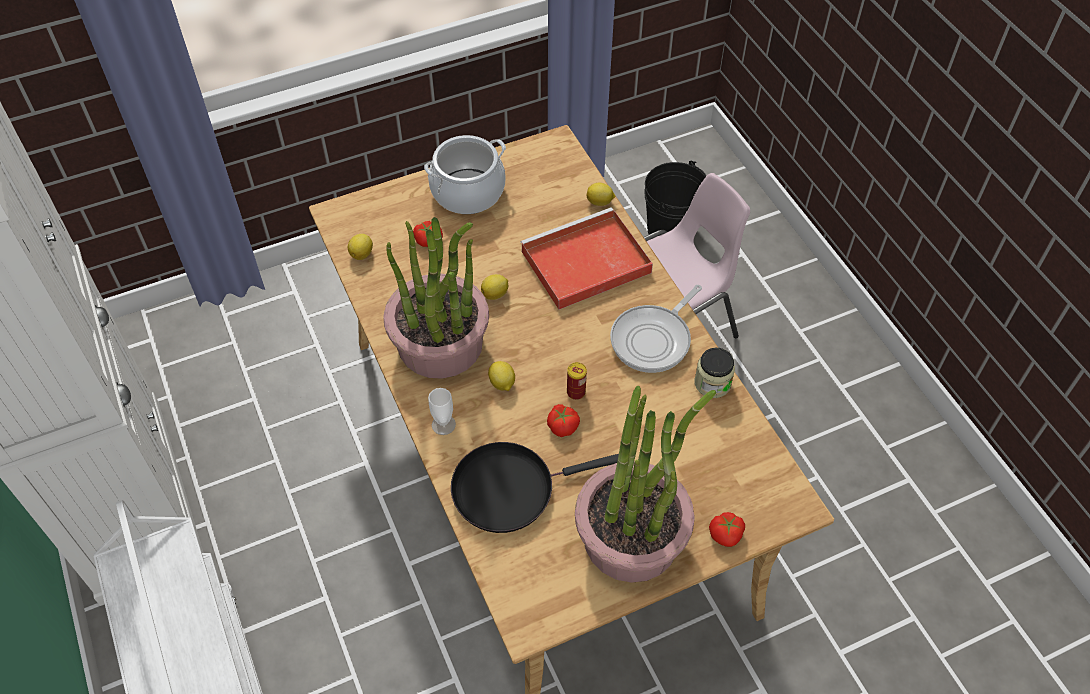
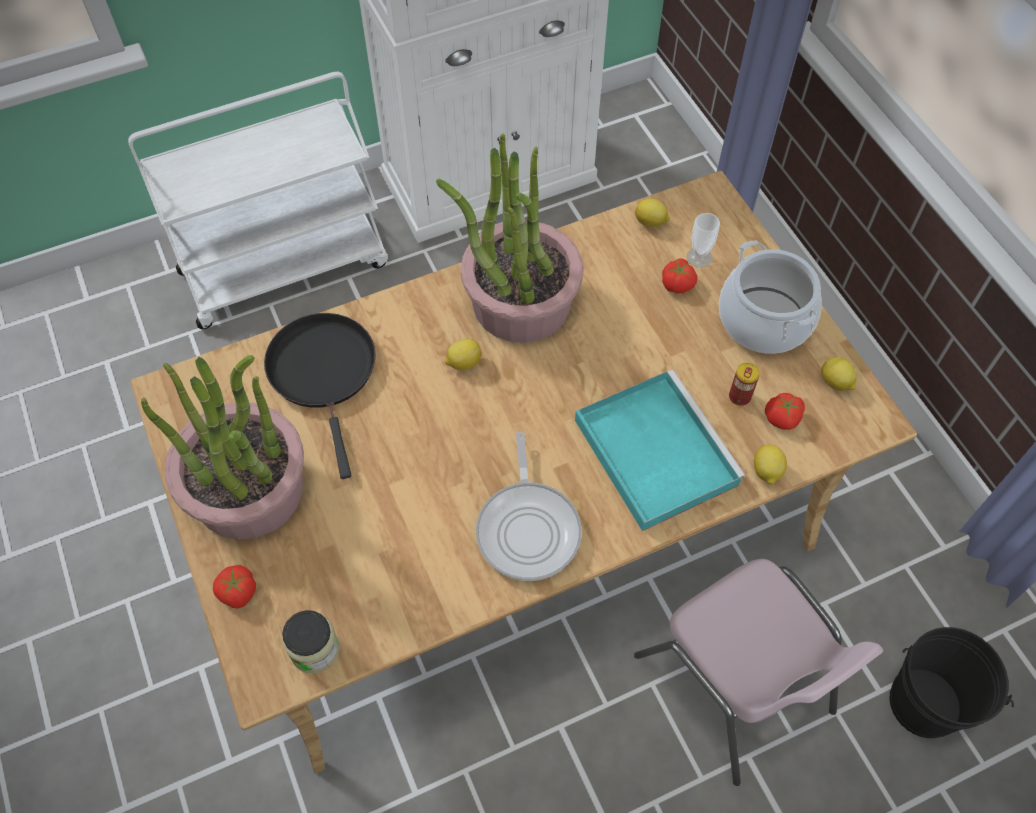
camera: 90 degrees right, 5 degrees up
(443, 424) = (410, 310): cup -> cup (699, 257)
(495, 294) = (596, 354): lemon -> lemon (835, 383)
(563, 426) = (401, 424): tomato -> tomato (783, 418)
(576, 392) = (448, 437): can -> can (739, 397)
(584, 263) = (653, 450): red tray -> turquoise tray
(653, 339) = (528, 528): frying pan -> frying pan turned 135 degrees counterclockwise
(712, 383) = (456, 595): jar -> jar (314, 649)

